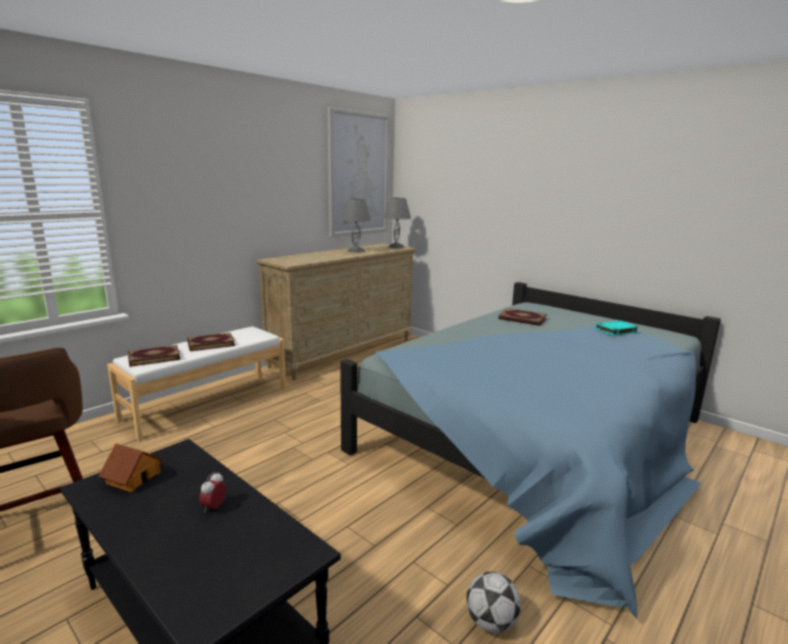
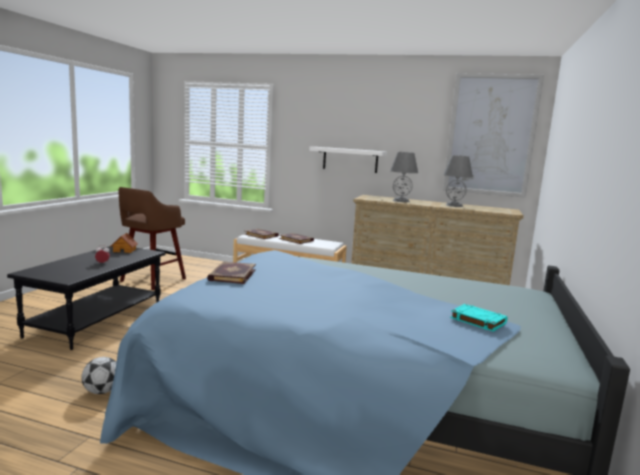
camera: 65 degrees right, 5 degrees down
(232, 217) = (350, 159): none -> white shelf
(396, 247) = (509, 211): grey table lamp -> grey table lamp (401, 201)
(522, 319) = (452, 286): book -> book (231, 275)

